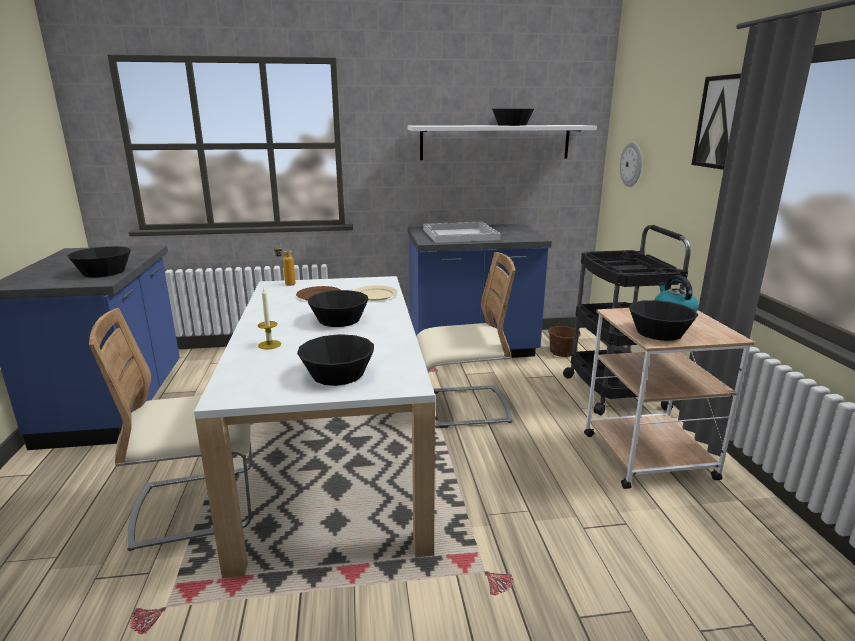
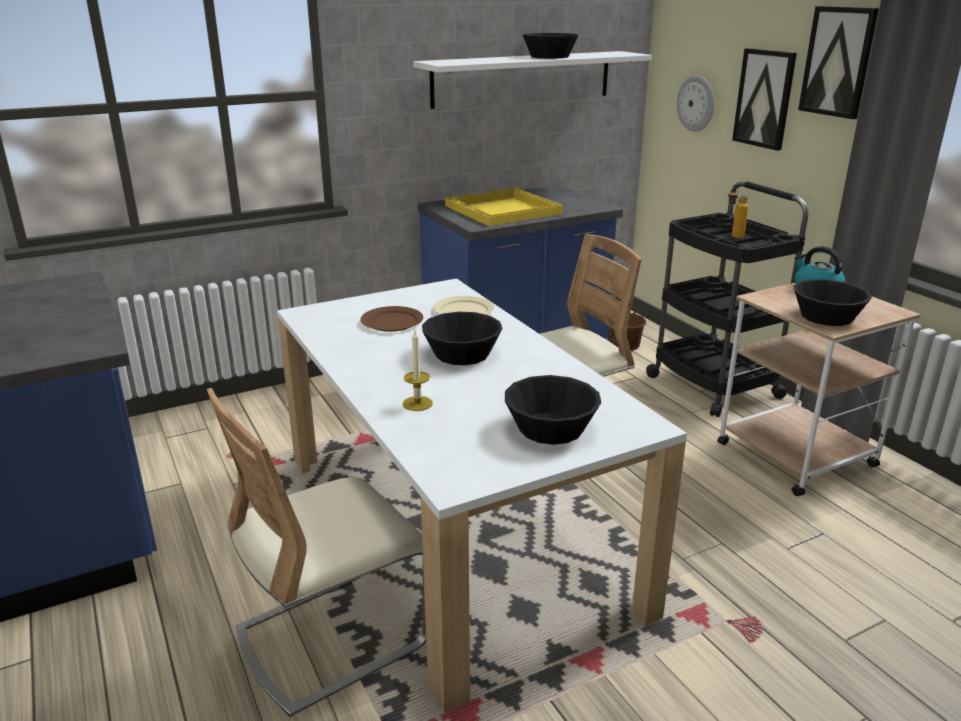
camera: 20 degrees left, 5 degrees up
(104, 272) = (75, 331): black bowl -> none
(286, 284) = (323, 310): bottle -> bottle (732, 237)
(459, 234) = (502, 210): white tray -> yellow tray
(672, 157) = (764, 98): none -> picture

